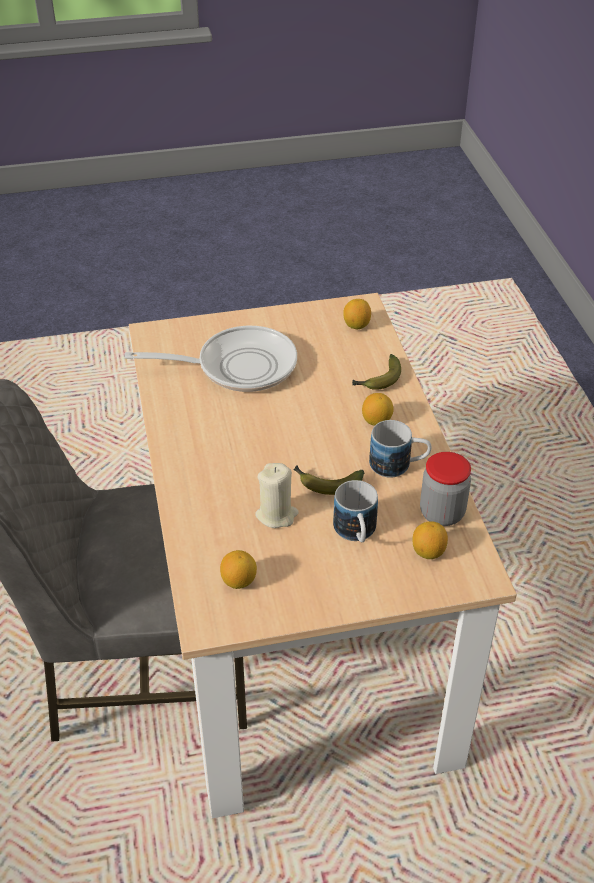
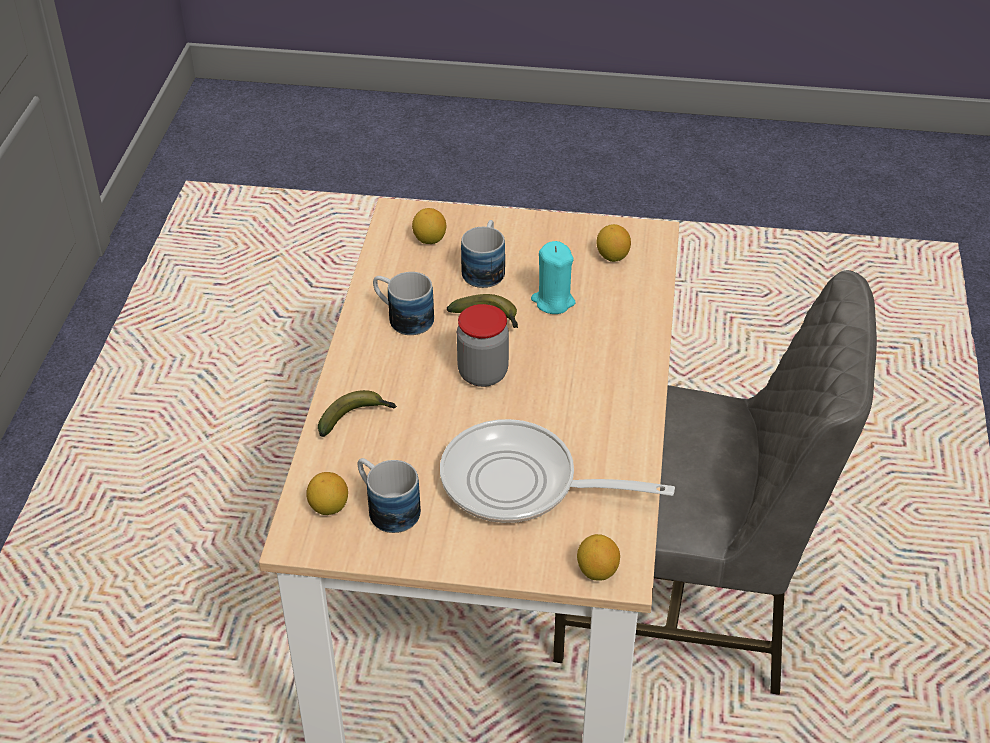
camera: 160 degrees left, 0 degrees up
(276, 515) = (553, 301): beige candle -> turquoise candle
(319, 333) = (386, 508): none -> mug
(376, 421) = (393, 369): lemon -> lemon (597, 571)
(442, 513) = (393, 266): jar -> jar (483, 374)

